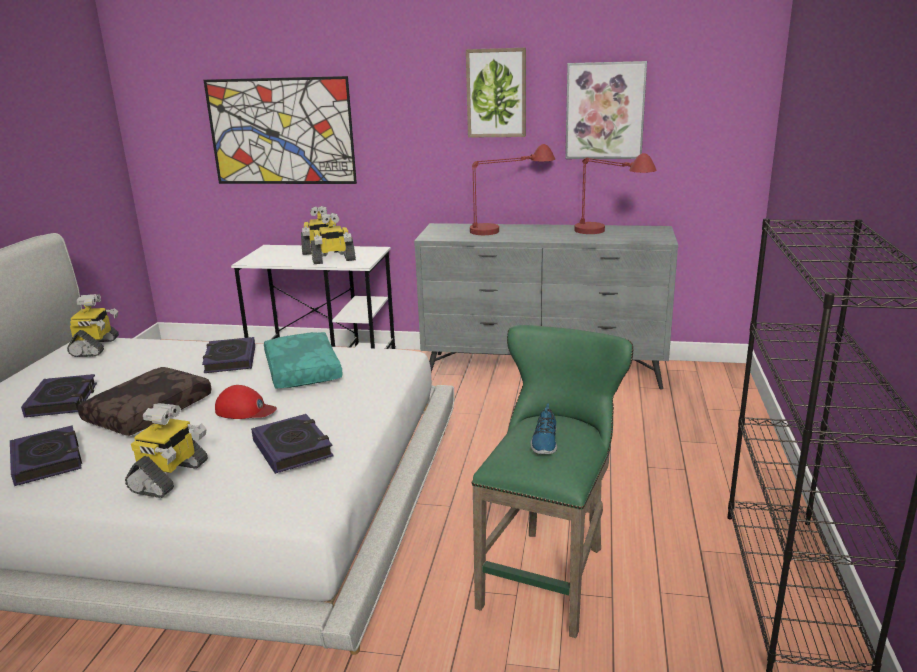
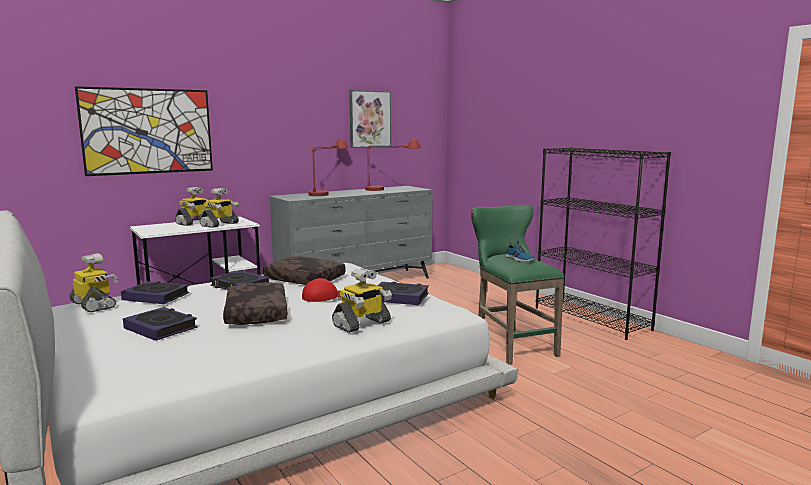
camera: 45 degrees left, 10 degrees down
(47, 460) = (250, 346): book -> book (156, 297)
(170, 477) = (362, 324): toy robot -> toy robot turned 75 degrees clockwise
(301, 370) = (303, 280): turquoise pillow -> brown pillow
(496, 93) = (309, 106): picture -> none

